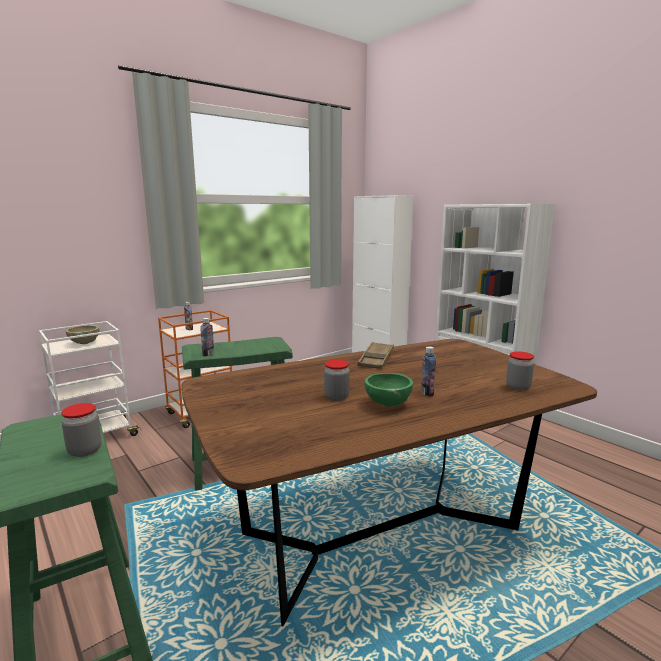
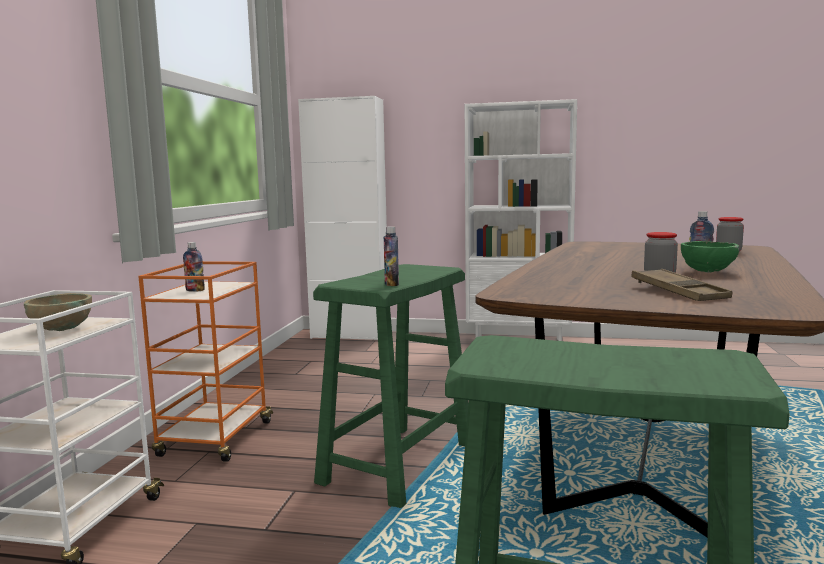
camera: 40 degrees left, 5 degrees down
(85, 451) = (639, 351): jar -> none
(376, 359) = (576, 257): brown tray -> brown tray (678, 292)

